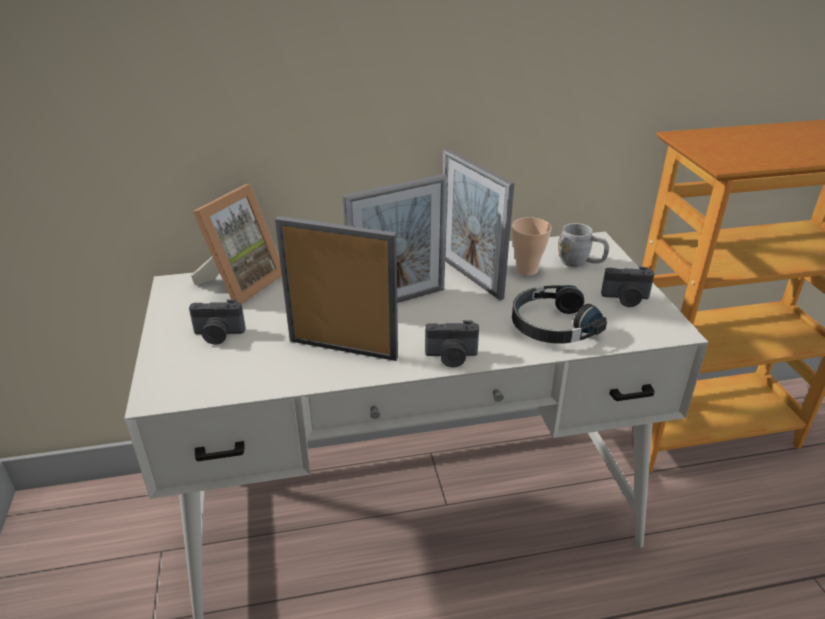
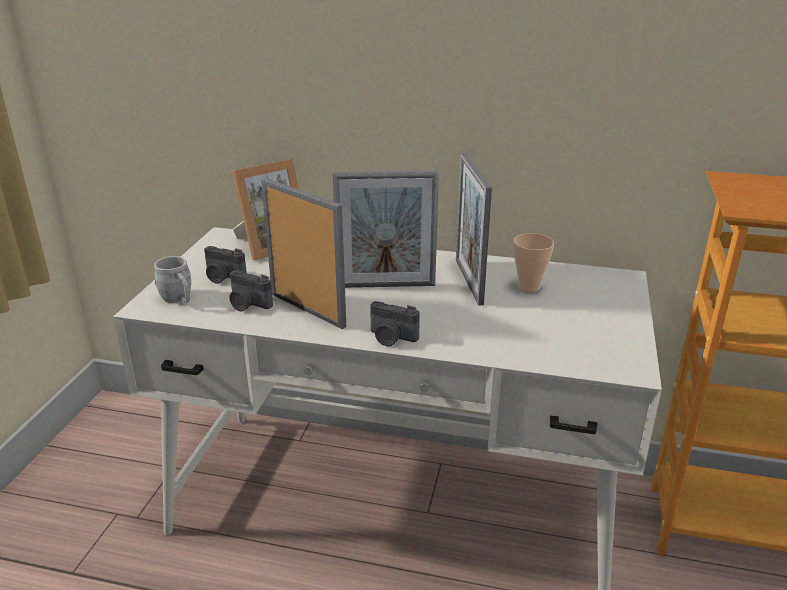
camera: 25 degrees right, 5 degrees down
(552, 325) = (509, 336): black headphones -> none
(580, 262) = (590, 292): grey mug -> grey mug (179, 299)
(625, 299) = (607, 332): camera -> camera (248, 304)

